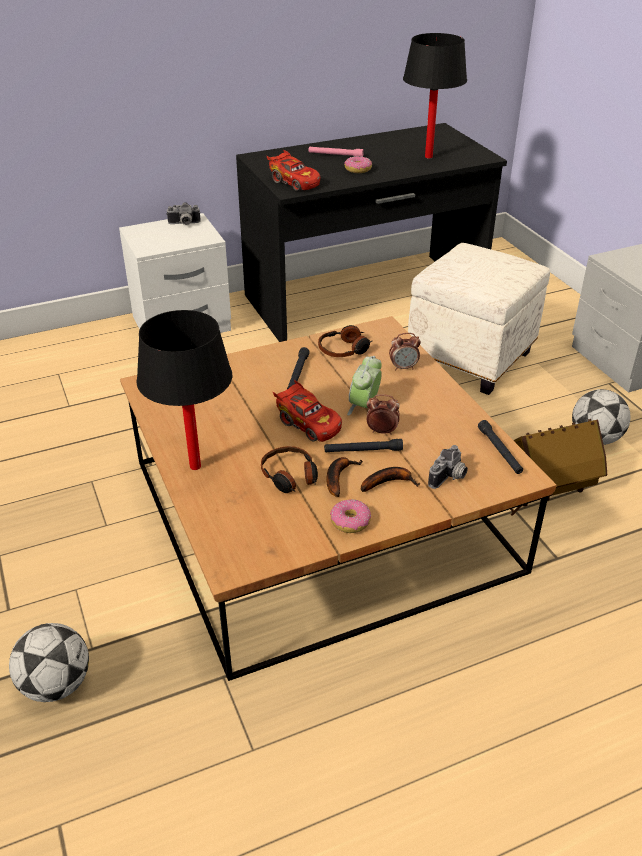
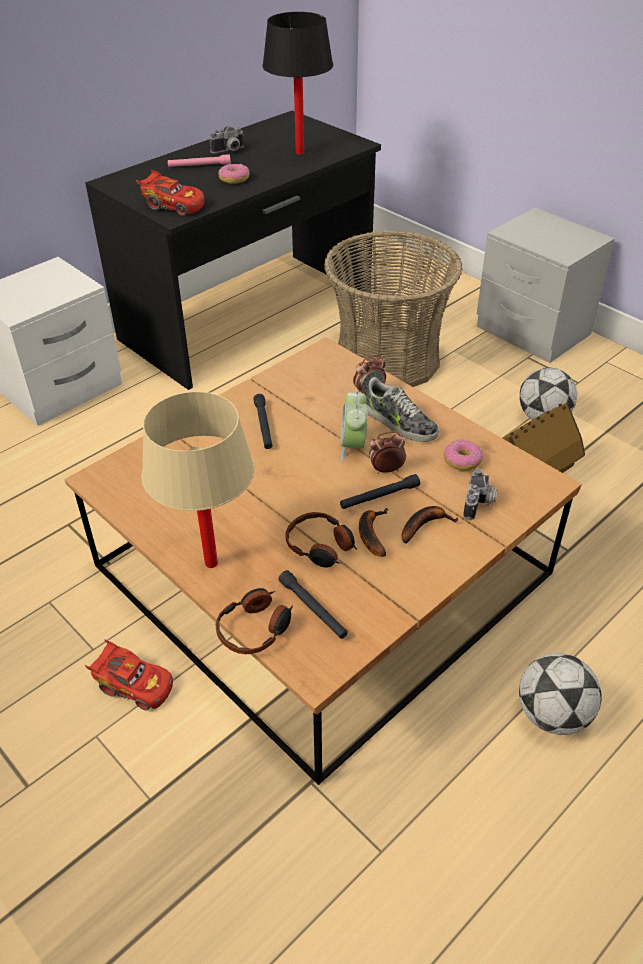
camera: 20 degrees left, 5 degrees up
(56, 685) = (131, 856): football -> football (552, 715)
(184, 224) = (43, 274): camera -> camera (229, 151)
(195, 466) = (211, 563): black table lamp -> beige table lamp
(308, 424) = (306, 481): red toy car -> red toy car (134, 685)
(344, 349) = (298, 386): headphones -> headphones (255, 628)
(350, 522) = (410, 580): donut -> donut (462, 460)
(415, 397) = (399, 423): none -> shoe
(470, 357) = (387, 359): white ottoman -> basket
(499, 451) = (511, 462): black flashlight -> black flashlight (313, 609)

